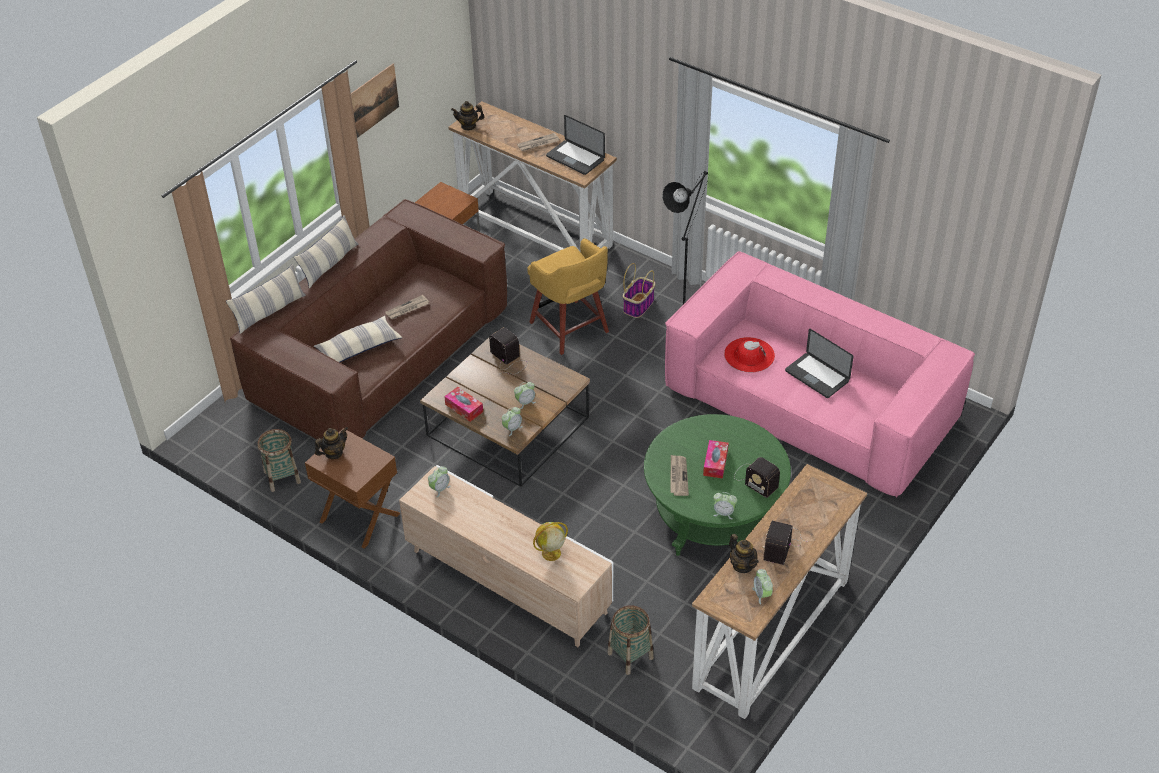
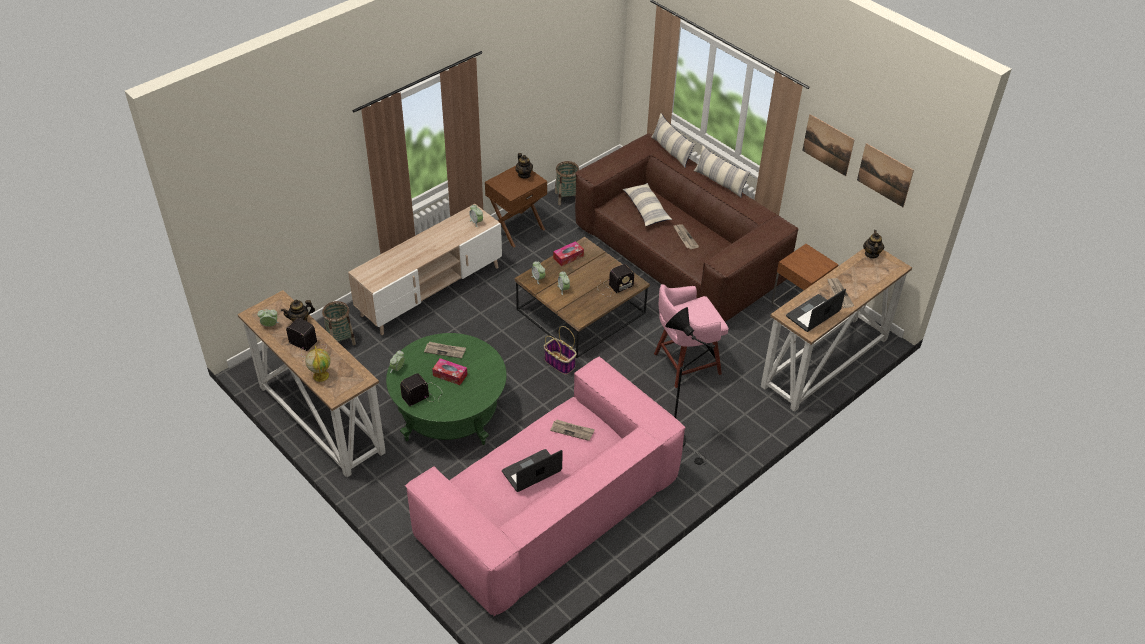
camera: 100 degrees right, 0 degrees up
(425, 60) = (885, 175): none -> picture
(550, 553) = (394, 265): globe -> globe (320, 375)
(570, 329) = (685, 364): yellow stool -> pink stool
(638, 305) = (706, 414): basket -> basket (560, 363)
(749, 355) = (572, 430): red hat -> newspaper

